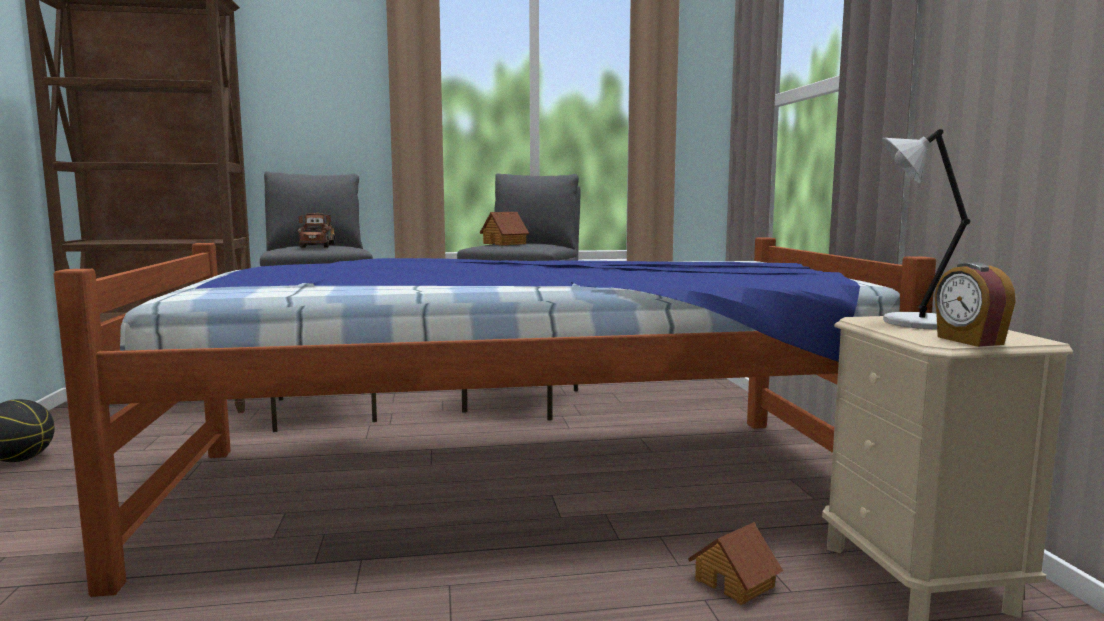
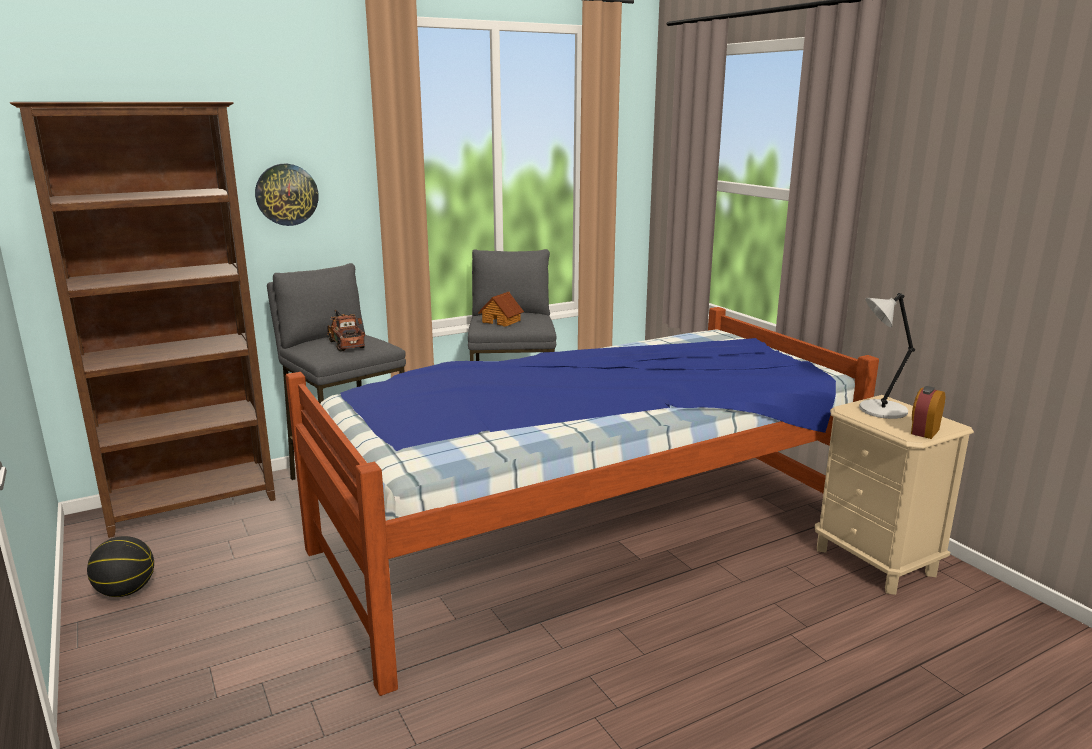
camera: 20 degrees left, 10 degrees up
(301, 103) = (286, 194): none -> wall clock
(735, 582) = (783, 587): toy house -> none
(968, 341) = (924, 431): alarm clock -> alarm clock turned 75 degrees clockwise

